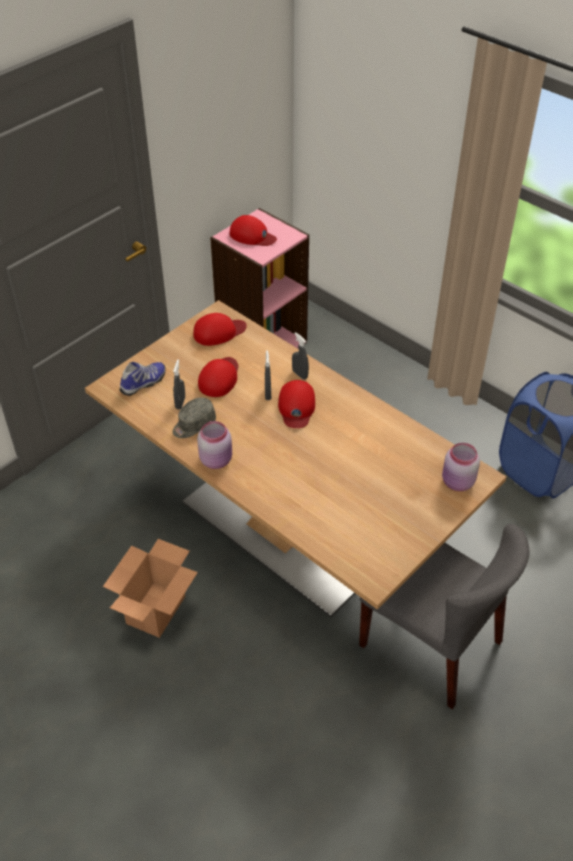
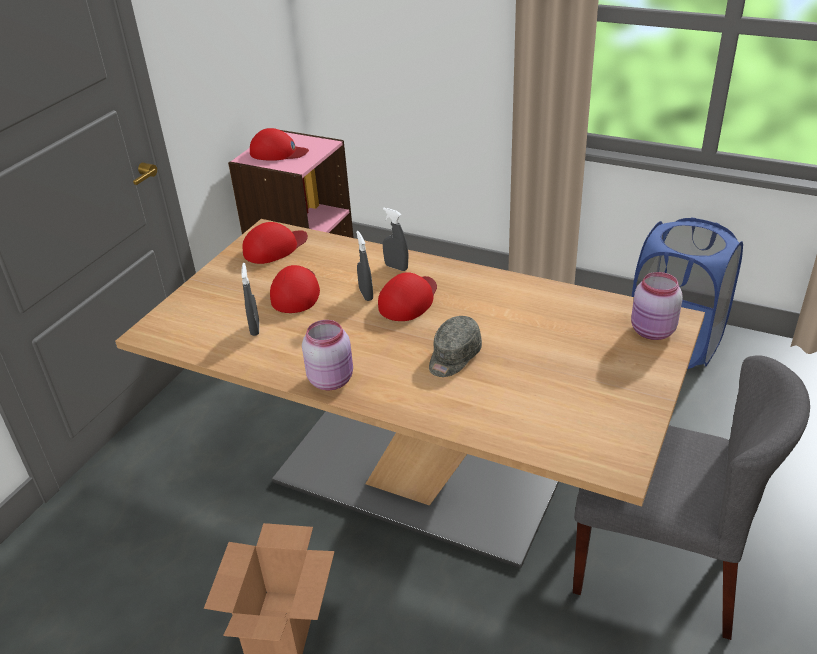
camera: 15 degrees left, 10 degrees down
(144, 383) = (197, 318): shoe -> none
(194, 425) = (283, 348): grey cap -> grey cap (453, 357)
(296, 407) = (409, 300): red cap -> red cap turned 135 degrees counterclockwise

